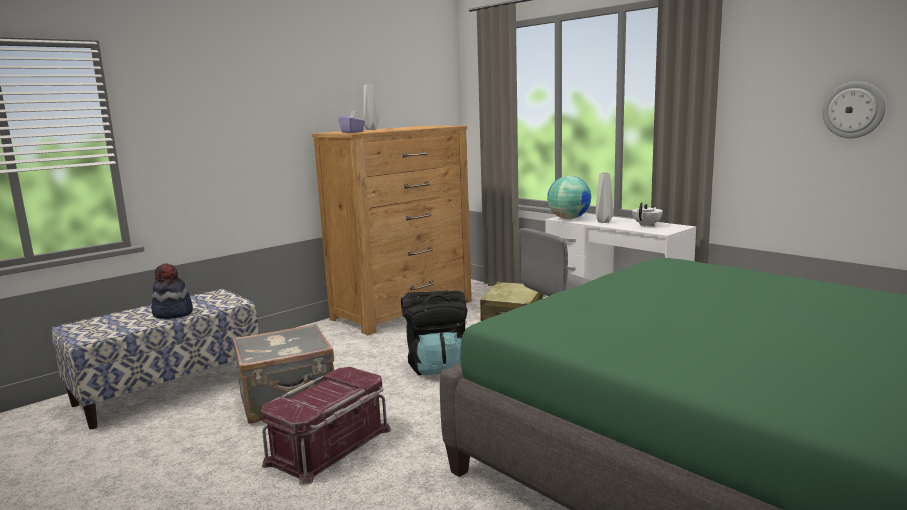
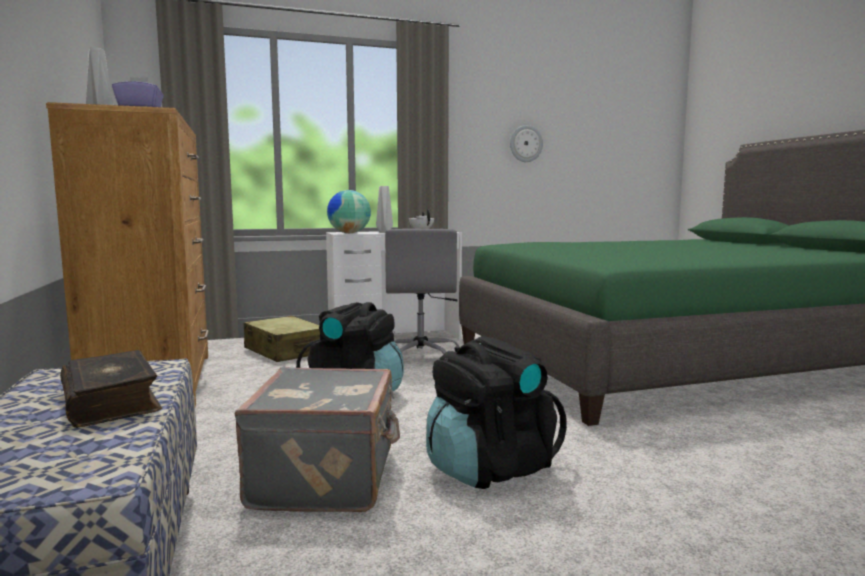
camera: 65 degrees left, 5 degrees down
(173, 314) = (112, 402): hat -> book
(330, 446) = (489, 468): red storage box -> black backpack

